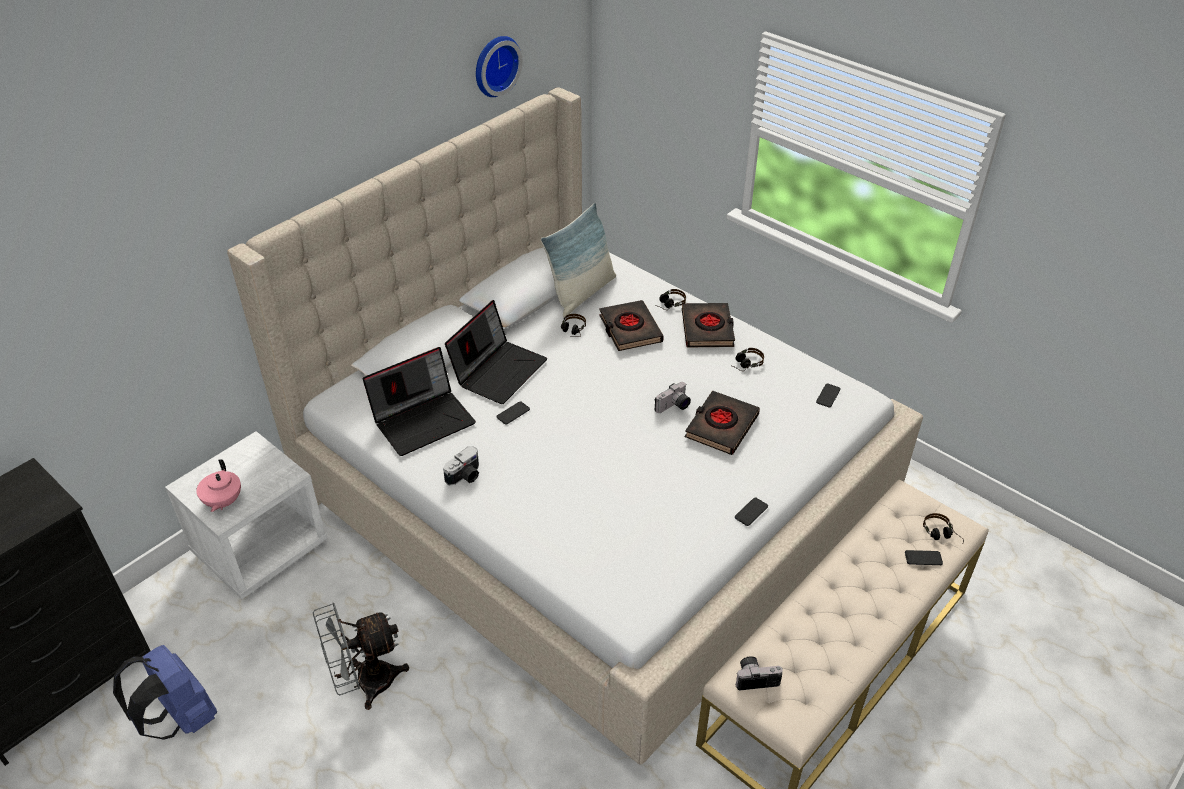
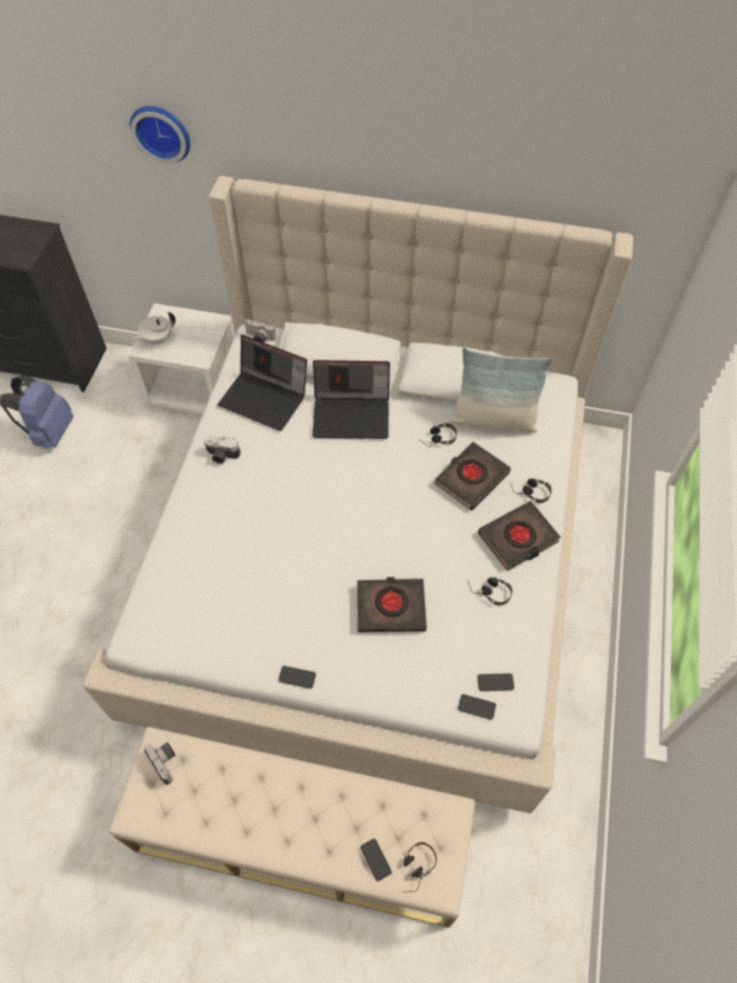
camera: 60 degrees right, 15 degrees up
(223, 502) = (157, 339): pink teapot -> white teapot
(365, 683) = (119, 512): grey fan -> none
(494, 65) = (562, 172): wall clock -> wall clock (162, 131)
(513, 413) = (309, 449): phone -> phone (476, 707)
(674, 407) = (391, 559): camera -> camera (259, 339)

